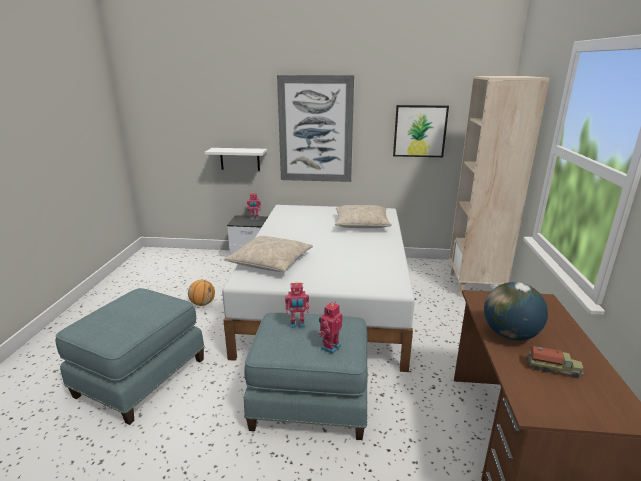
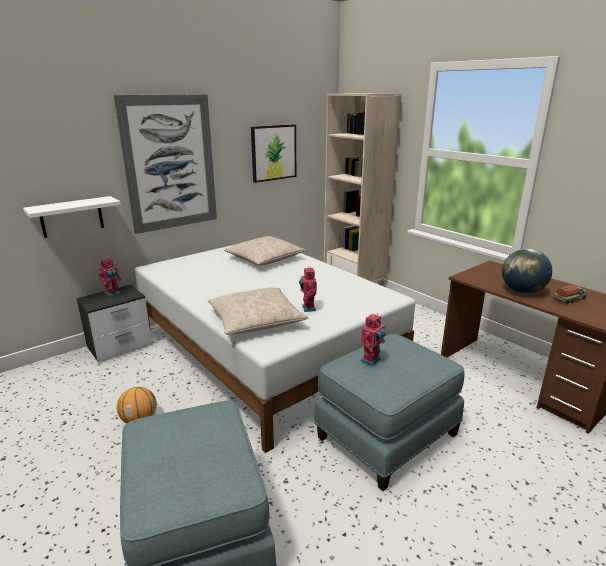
camera: 45 degrees left, 0 degrees up
(330, 347) = (423, 362): toy robot -> toy robot (307, 308)

